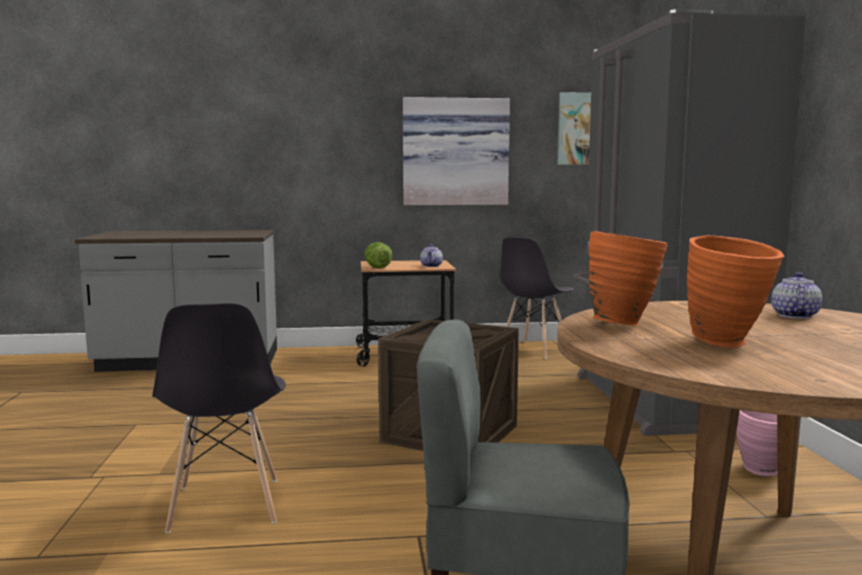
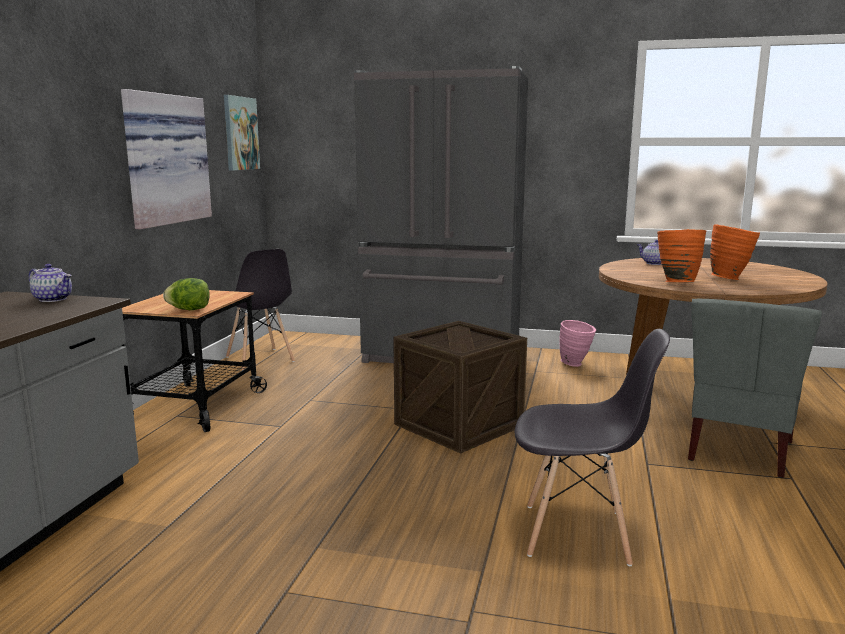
camera: 70 degrees left, 5 degrees up
(431, 266) = (218, 295): teapot -> teapot (53, 299)

